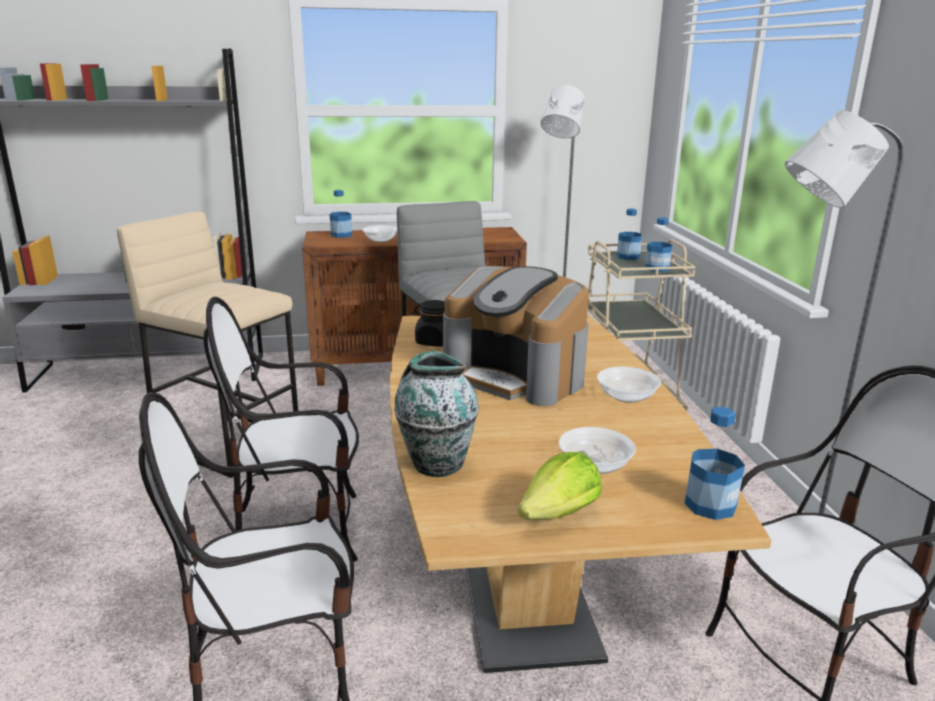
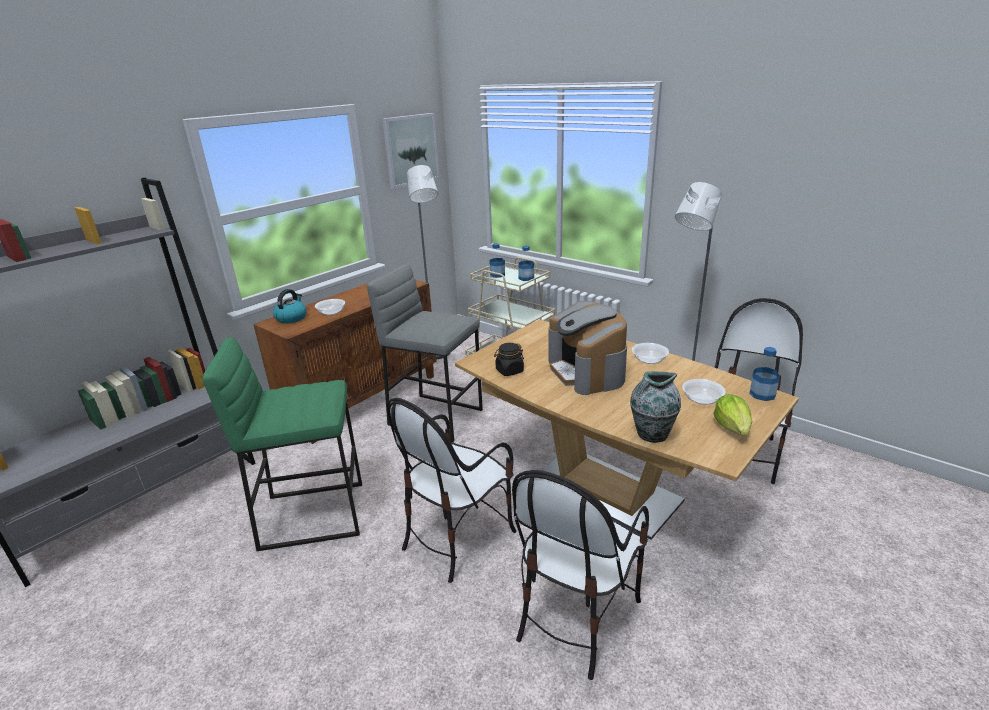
camera: 40 degrees left, 5 degrees up
(229, 441) = (313, 514): beige stool -> green stool
(341, 235) = (291, 318): bottle -> kettle
(516, 375) = (587, 371): coffee machine -> coffee machine turned 75 degrees clockwise
(589, 71) = (411, 150): none -> picture

